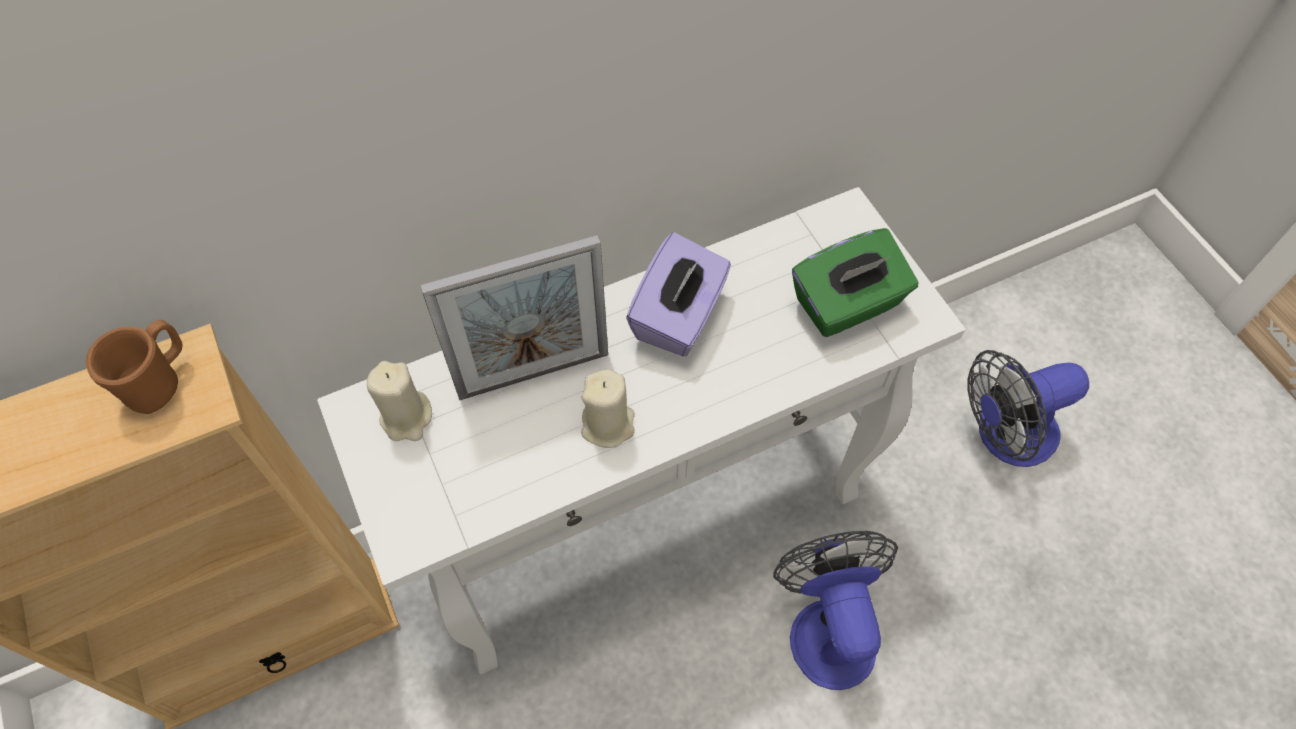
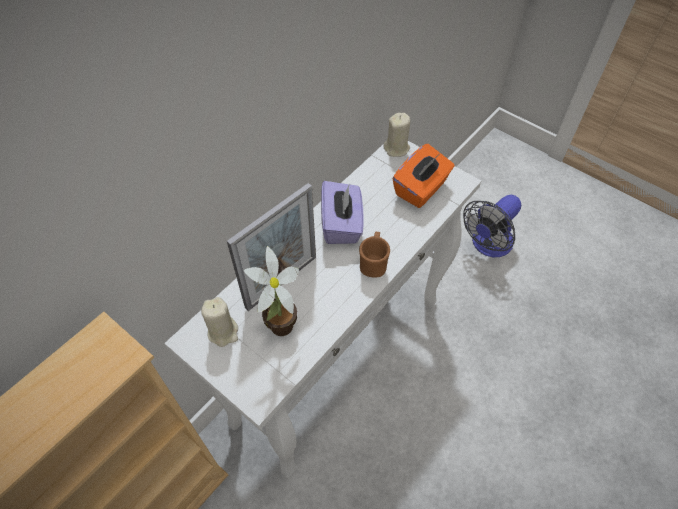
camera: 25 degrees left, 5 degrees down
(159, 382) = (90, 355): brown mug -> brown mug (373, 264)
(490, 449) = (279, 329): none -> potted plant
(608, 425) = (335, 292): beige candle -> beige candle (396, 148)
(828, 626) = (453, 370): fan -> none
(847, 304) = (421, 189): green tissue box -> orange tissue box

